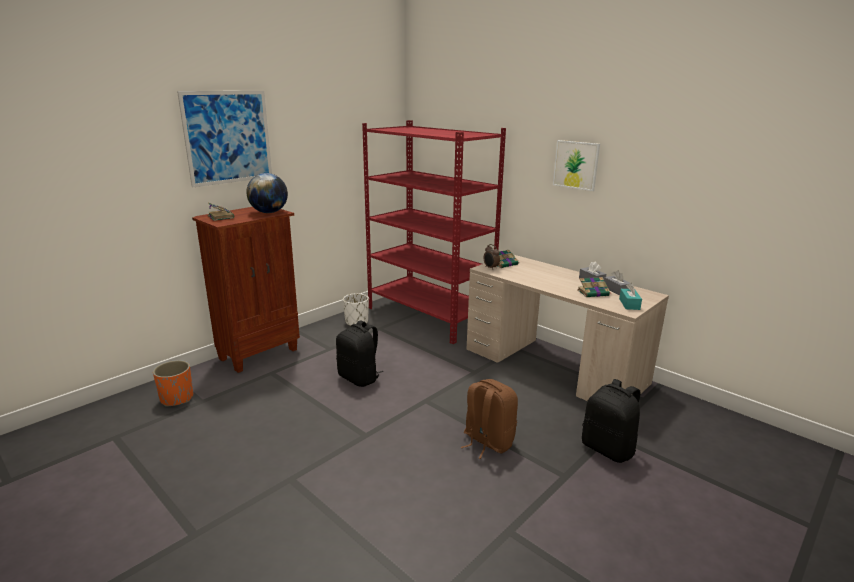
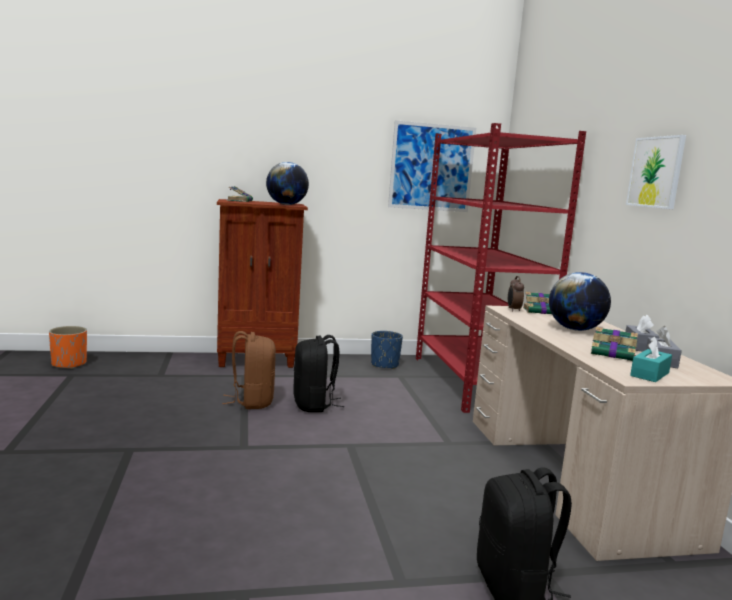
camera: 35 degrees right, 10 degrees down
(177, 398) = (148, 367): orange planter -> orange planter (69, 364)
(228, 137) = (272, 127): picture -> picture (431, 167)
(356, 322) = (384, 365): white planter -> blue planter
(487, 442) = (358, 506): brown backpack -> brown backpack (251, 401)
(546, 276) = (575, 329): none -> globe

